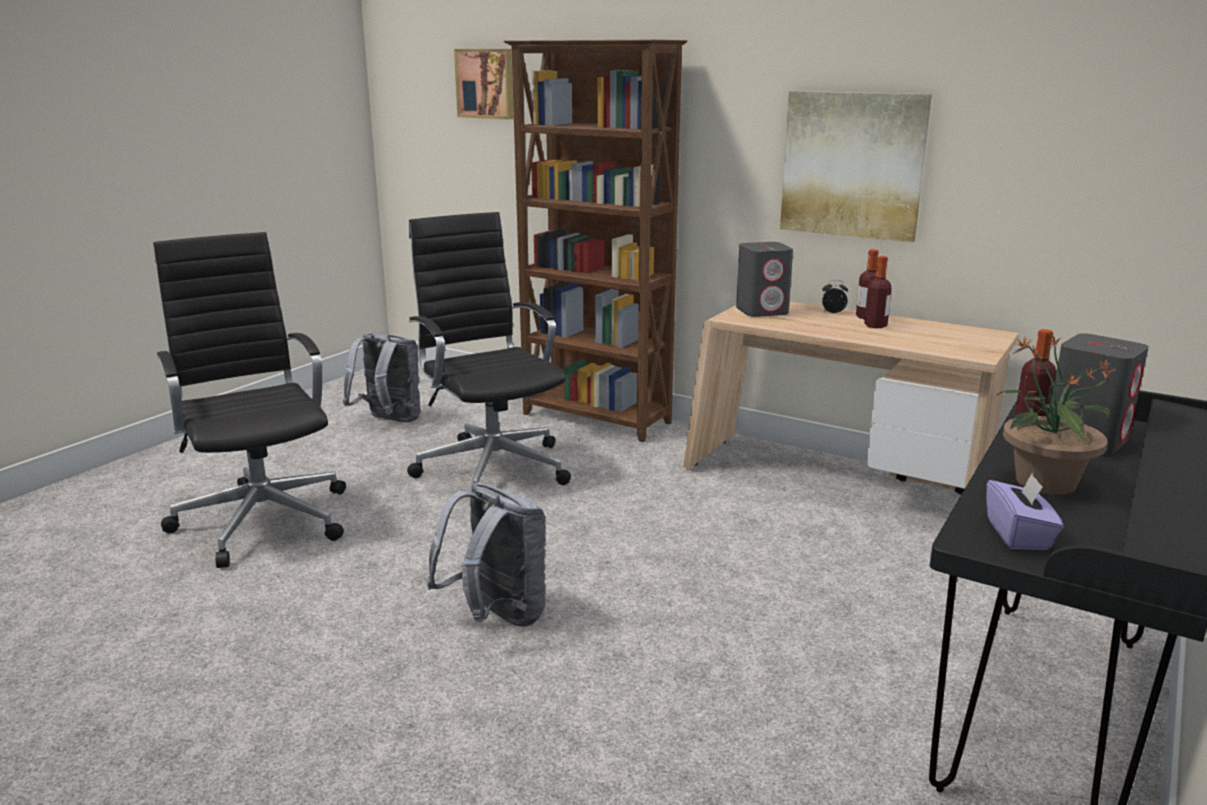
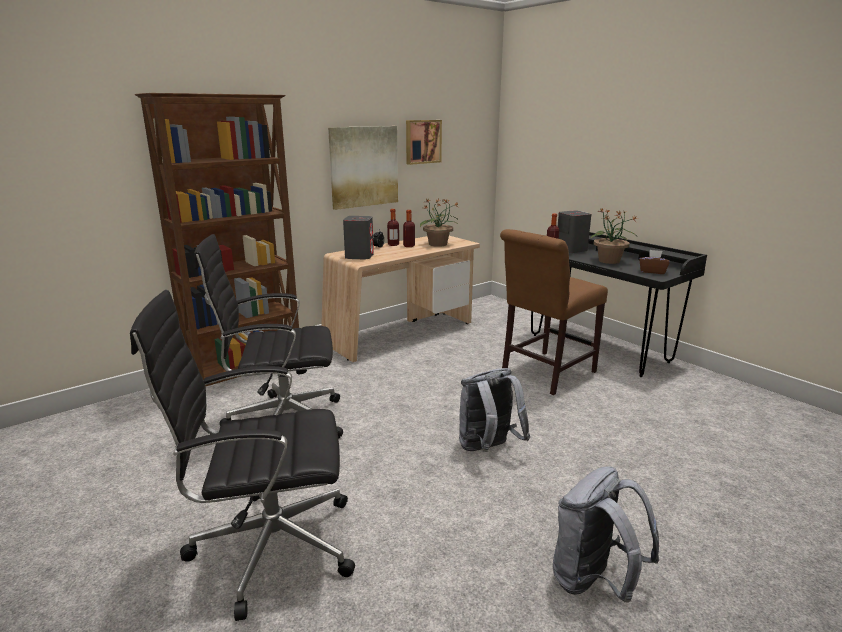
camera: 70 degrees left, 0 degrees up
(389, 421) = (129, 459): grey backpack -> grey backpack (594, 582)
(486, 83) = (60, 133): picture -> picture (422, 141)
(815, 644) = (544, 374): none -> brown chair
(923, 340) = (438, 244): none -> potted plant
(1018, 535) = (652, 271): purple tissue box -> brown tissue box

